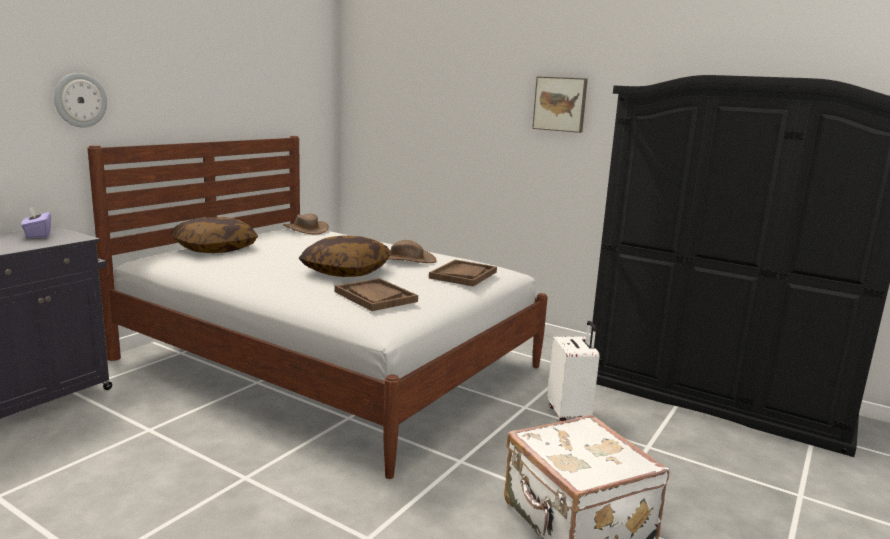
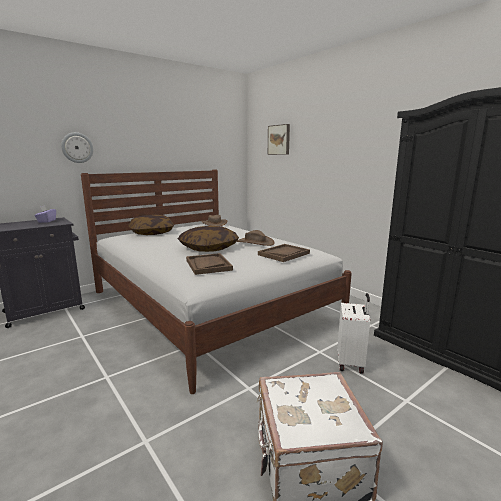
camera: 20 degrees right, 0 degrees up
(560, 104) = (373, 136): picture -> picture (279, 140)

